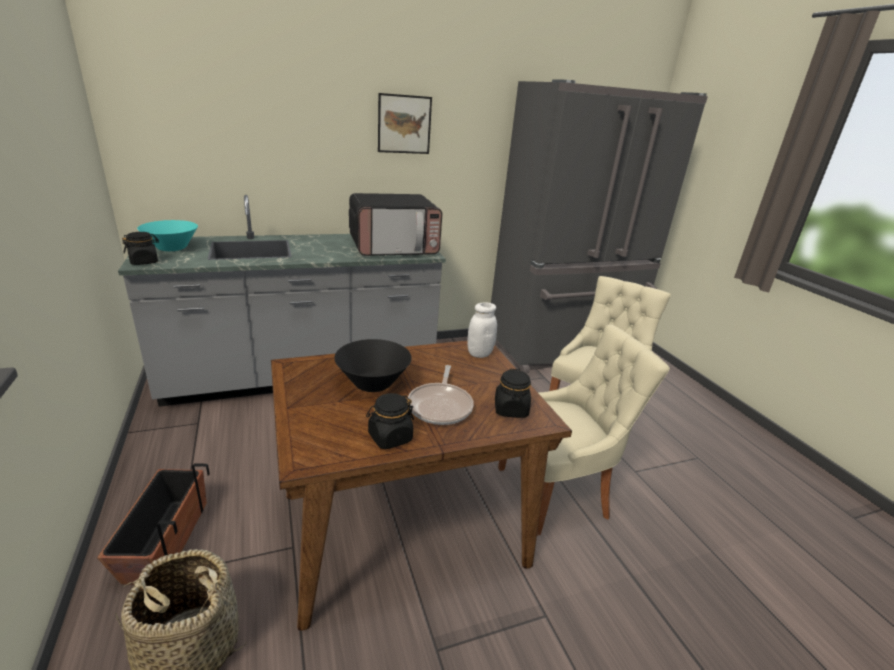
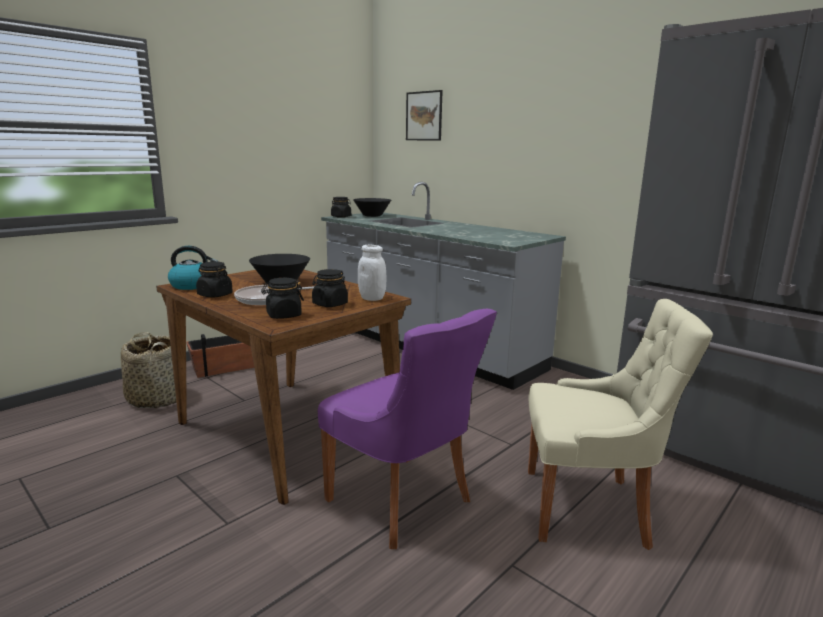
camera: 65 degrees right, 10 degrees down
(172, 248) = (372, 215): turquoise bowl -> black bowl
(318, 447) = (193, 285): none -> kettle
(394, 247) = (498, 236): microwave -> none
(404, 124) = (563, 119): picture -> picture (424, 116)
(486, 377) = (330, 304): none -> black jar
(556, 492) = (403, 502): beige chair -> purple chair

